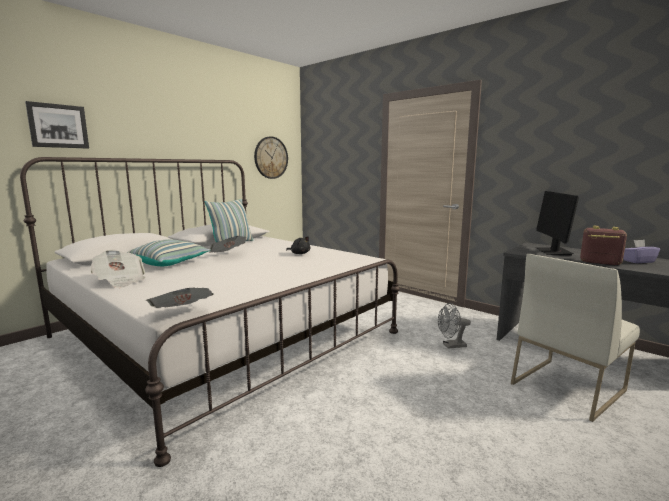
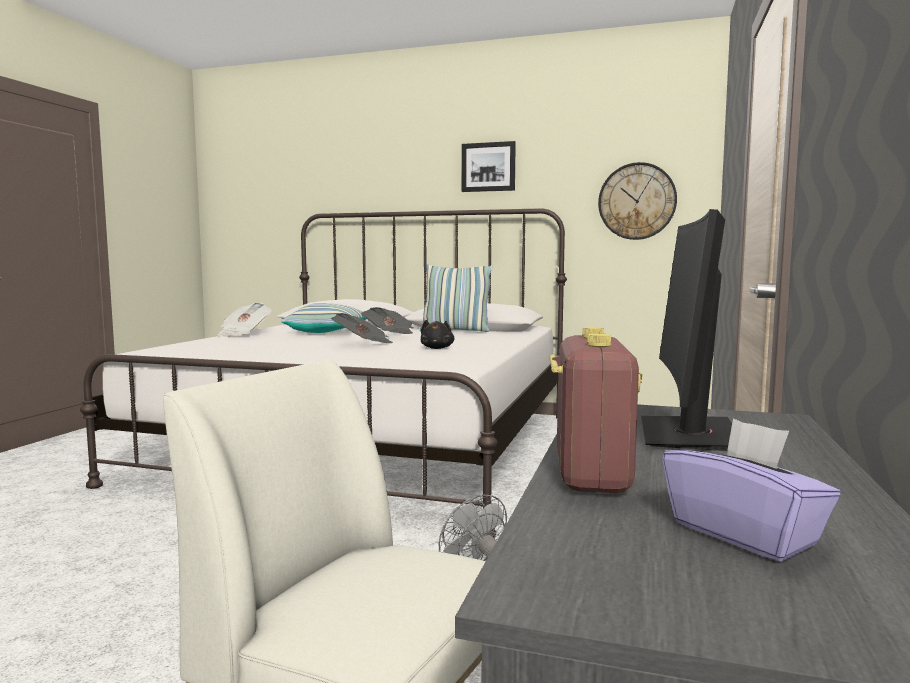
camera: 65 degrees right, 5 degrees down
(58, 126) = (342, 181): picture -> picture (488, 167)
(182, 314) = (136, 353): newspaper -> newspaper (364, 345)
(553, 252) = (688, 434): monitor -> monitor turned 60 degrees counterclockwise

